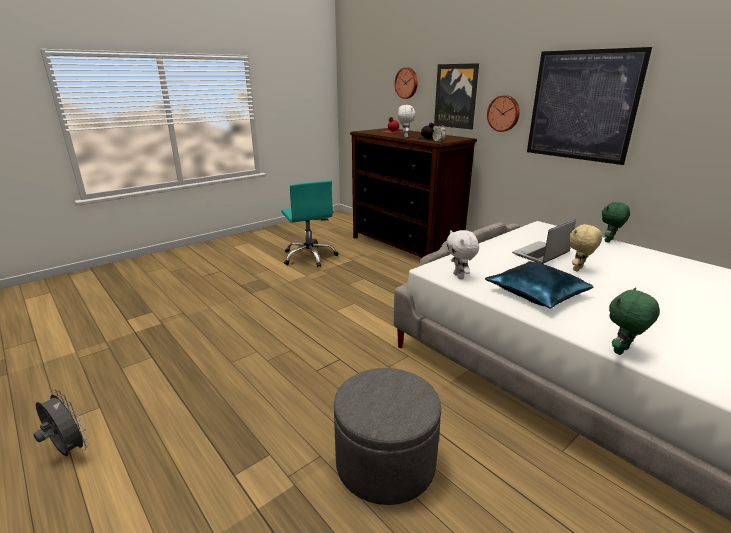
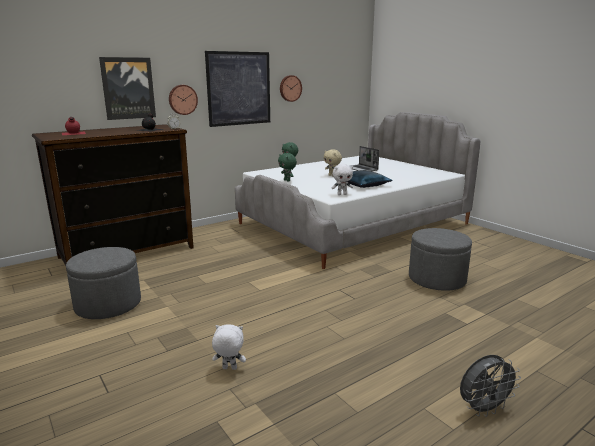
camera: 85 degrees left, 5 degrees down
(68, 451) = (483, 409): grey fan -> grey fan turned 150 degrees counterclockwise
(309, 257) = (108, 305): turquoise office chair -> grey ottoman
(405, 137) = (128, 132): white plush toy -> white plush toy (229, 369)
(407, 83) = (50, 77): wall clock -> wall clock (290, 88)
(541, 254) = (308, 178): laptop -> laptop (361, 169)
(622, 351) = (417, 182): green plush toy -> green plush toy (287, 180)

